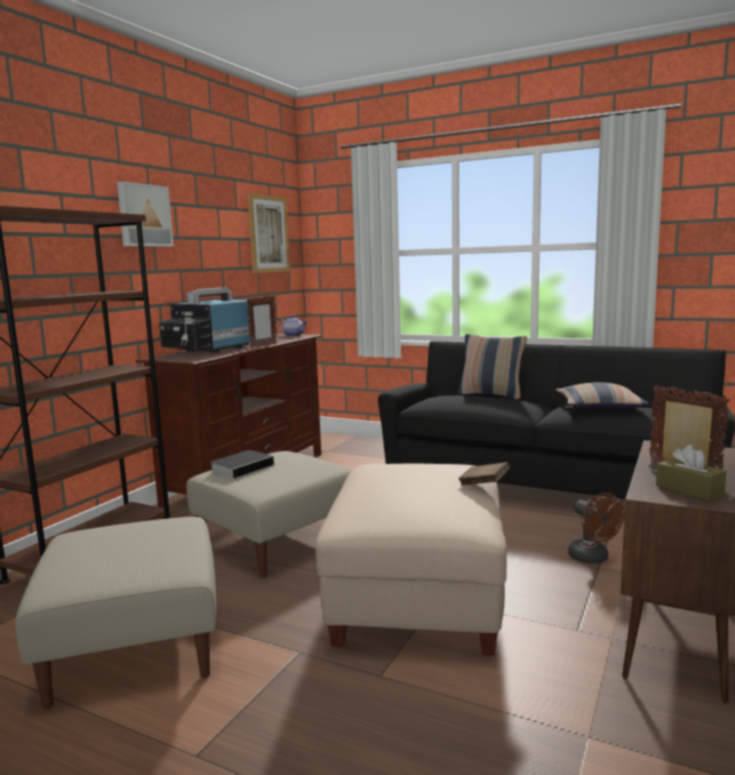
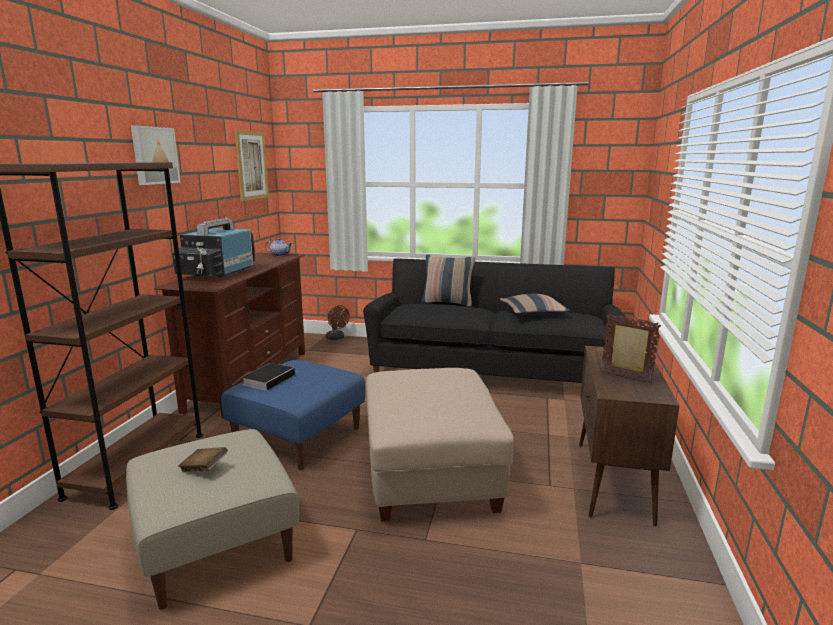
camera: 15 degrees left, 5 degrees up
(263, 346) = (263, 268): picture frame -> none
(276, 541) = (298, 436): beige ottoman -> blue ottoman
(483, 485) = (479, 386): brown book -> brown book (204, 469)
(593, 559) = (542, 428): brown fan -> brown fan (337, 338)
(689, 490) = (634, 387): brown tissue box -> none

